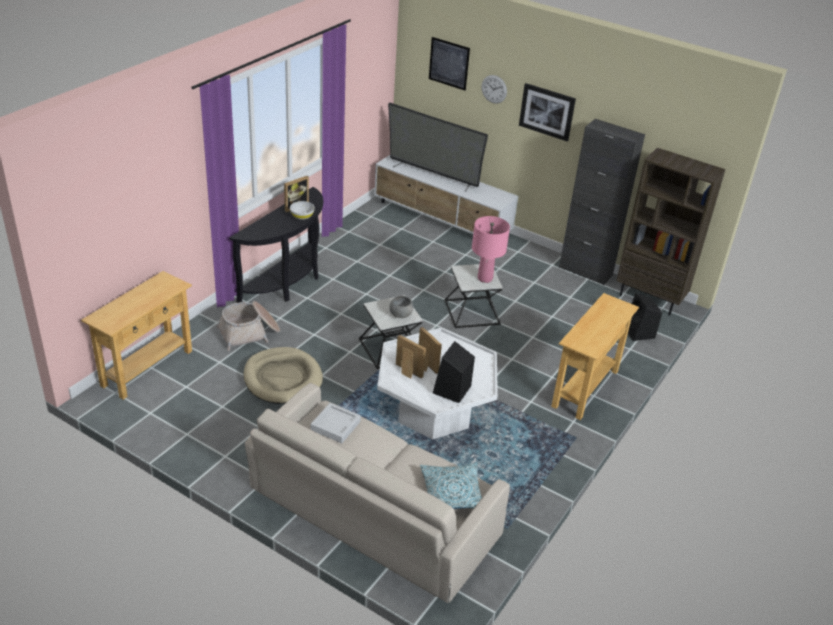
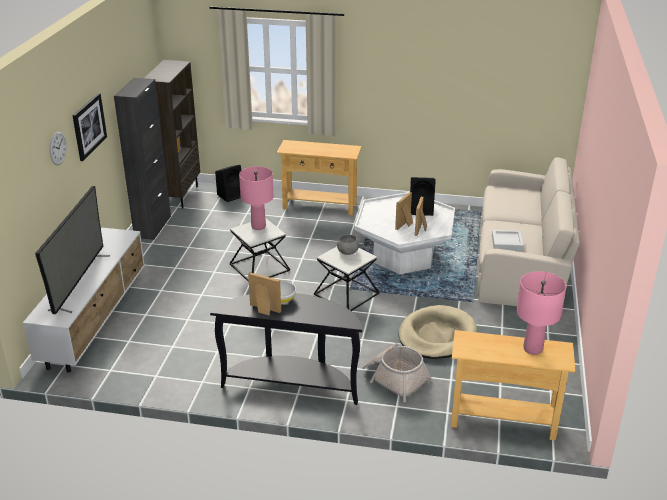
camera: 110 degrees left, 5 degrees down
(127, 311) = (533, 349): none -> pink table lamp
(449, 63) = (24, 163): picture -> none
(451, 493) = (512, 193): pillow -> none

